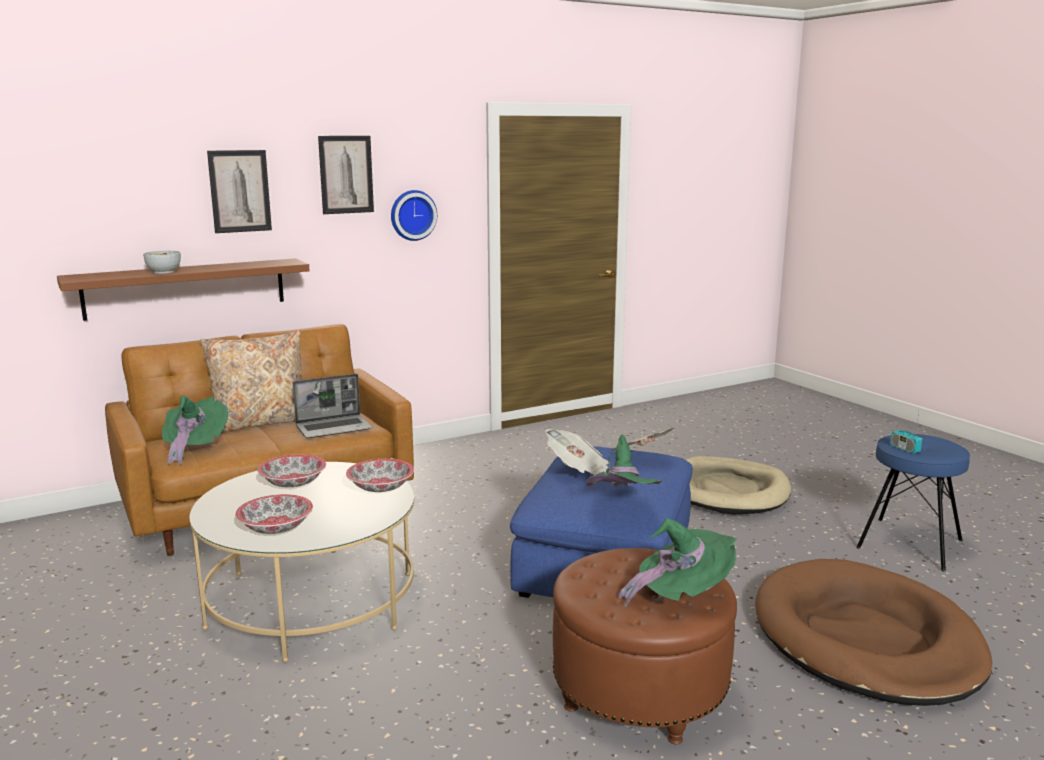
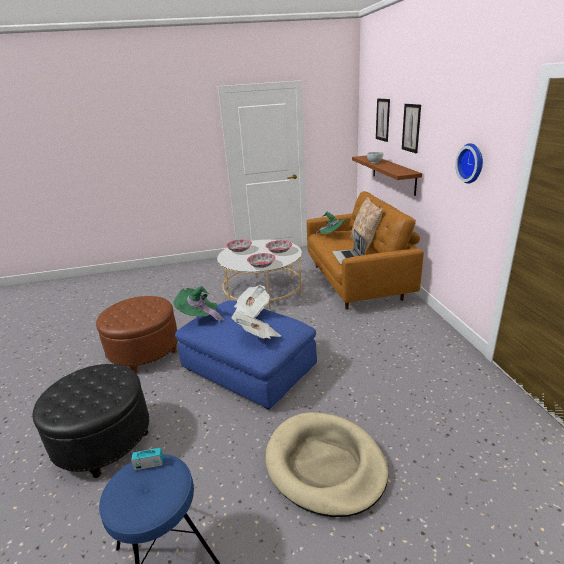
camera: 110 degrees right, 10 degrees up
(346, 174) = (447, 125): picture -> picture (383, 119)
(681, 594) = (118, 316): green hat -> none
(866, 639) = (104, 442): brown dog bed -> black ottoman

